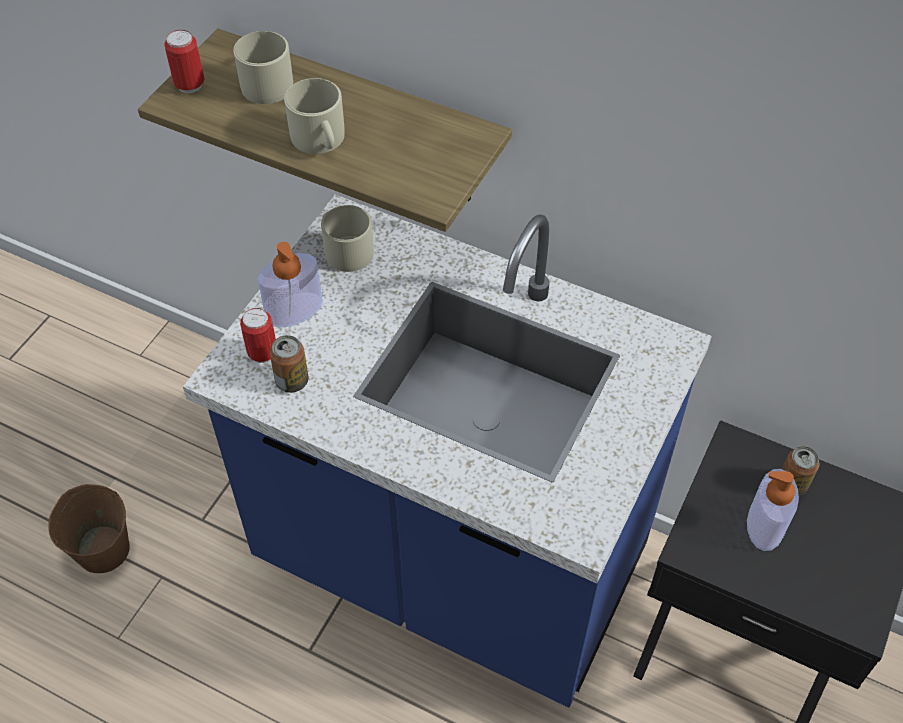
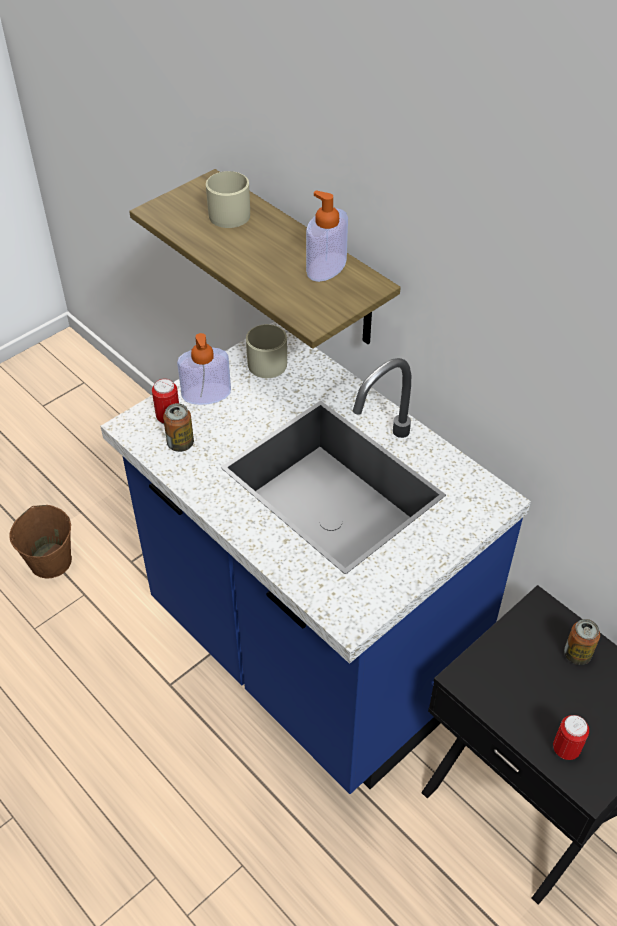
camera: 20 degrees right, 5 degrees down
(190, 85) = (174, 202): can -> can (565, 749)
(320, 139) = (249, 260): beige mug -> none
(765, 525) = (539, 679): soap dispenser -> soap dispenser (326, 267)

